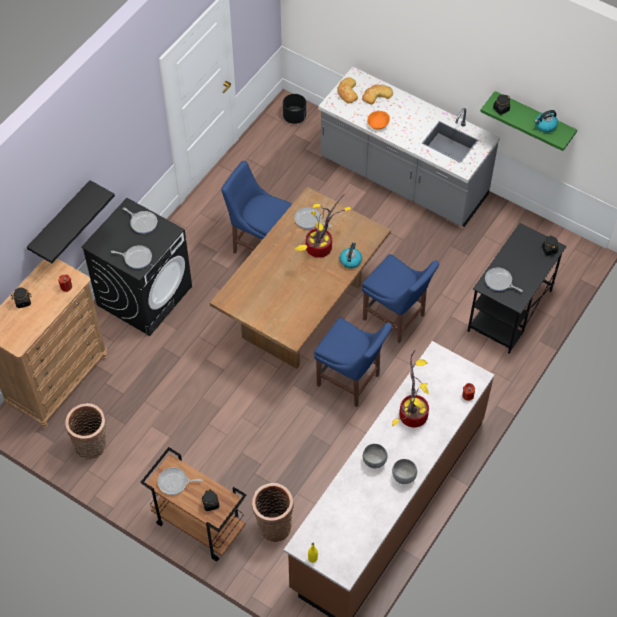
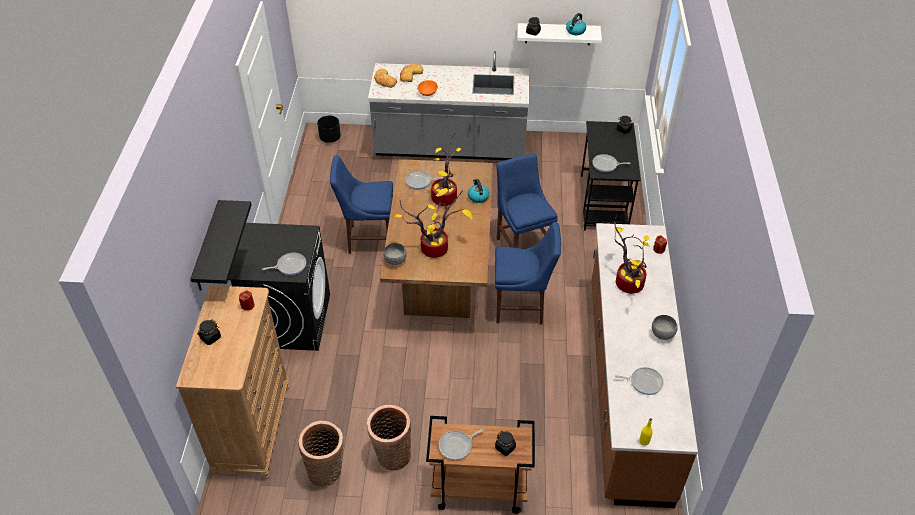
camera: 30 degrees left, 10 degrees down
(142, 222) = (275, 236): frying pan -> frying pan (644, 382)
(273, 525) = (545, 454): basket -> basket (391, 455)
(277, 295) = (435, 247): none -> potted plant
(374, 461) = (628, 334): grey bowl -> grey bowl (395, 261)
(396, 319) = (522, 245): blue chair -> blue chair turned 120 degrees counterclockwise
(533, 118) = (558, 34): green shelf -> white shelf

